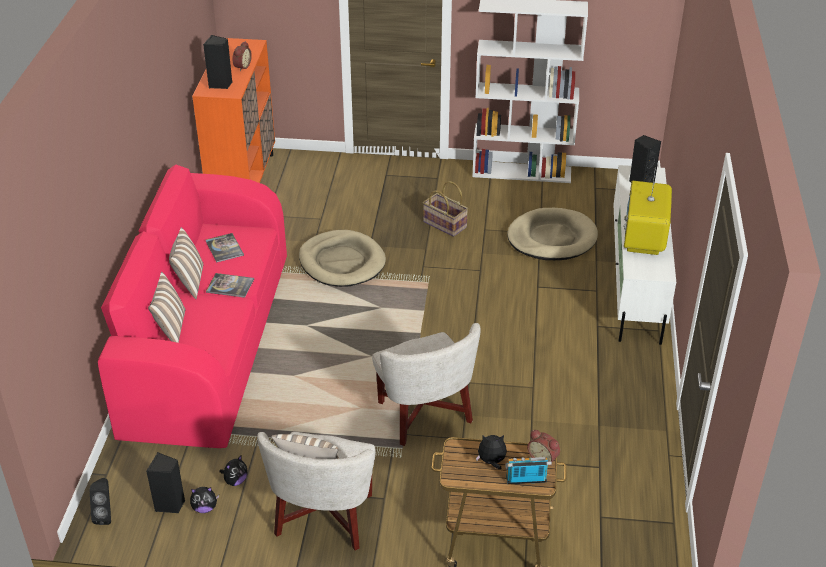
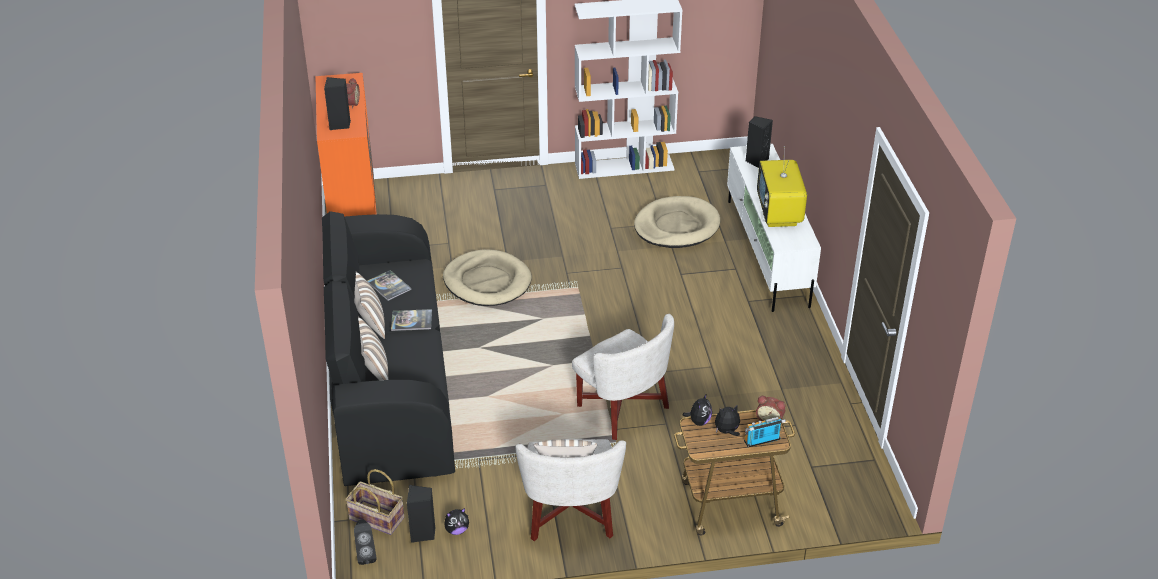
camera: 15 degrees left, 0 degrees up
(208, 343) = (390, 381): pink sofa -> black sofa
(235, 481) = (474, 500): plush toy -> plush toy (699, 421)
(444, 224) = (570, 229): basket -> basket (376, 519)

